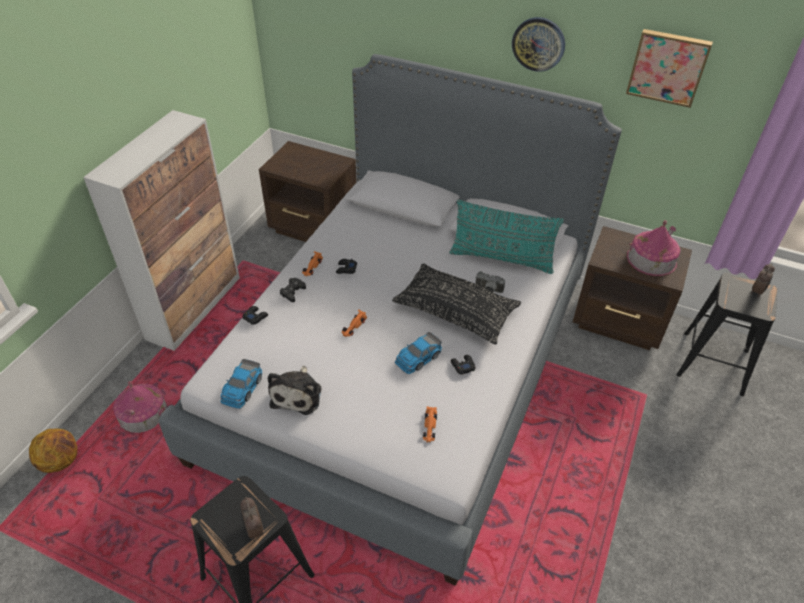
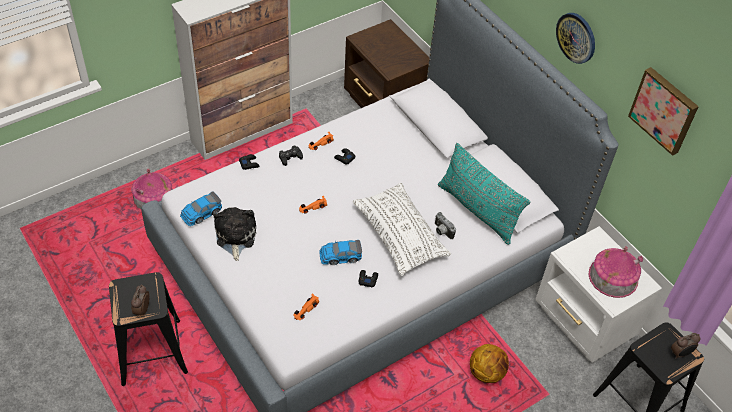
camera: 30 degrees right, 5 degrees up
(61, 461) = (82, 203): basketball -> basketball (487, 372)
(298, 394) = (235, 237): plush toy -> plush toy turned 135 degrees clockwise
(456, 312) = (399, 236): black pillow -> white pillow
(619, 322) = (584, 323): brown nightstand -> white nightstand

